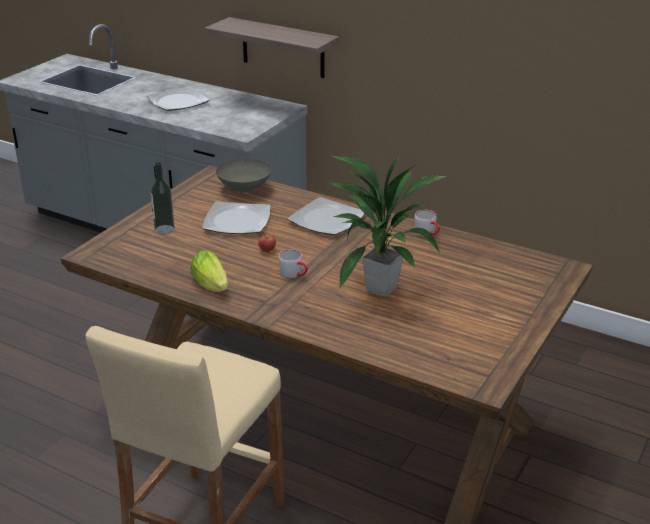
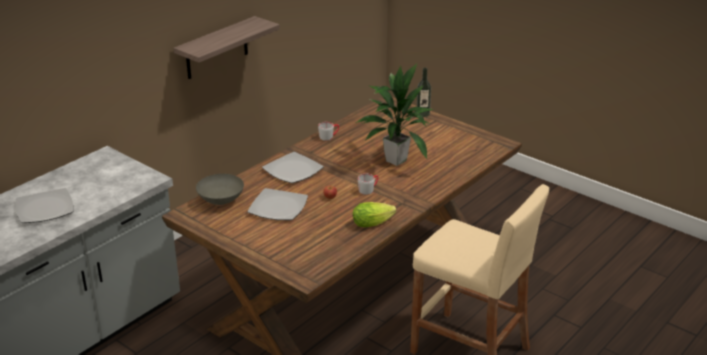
camera: 80 degrees left, 0 degrees up
(164, 229) = (278, 241): bottle -> bottle (423, 114)
(283, 48) = (73, 110): shelf -> shelf (217, 48)

